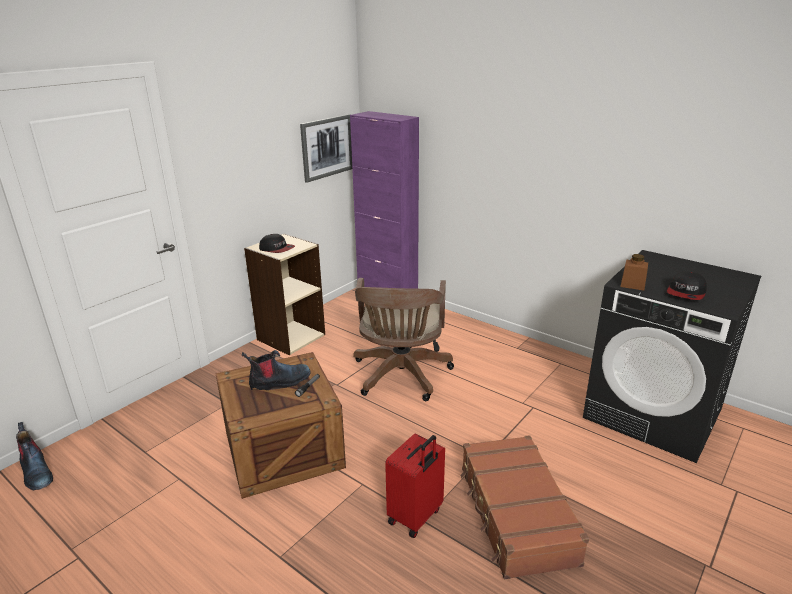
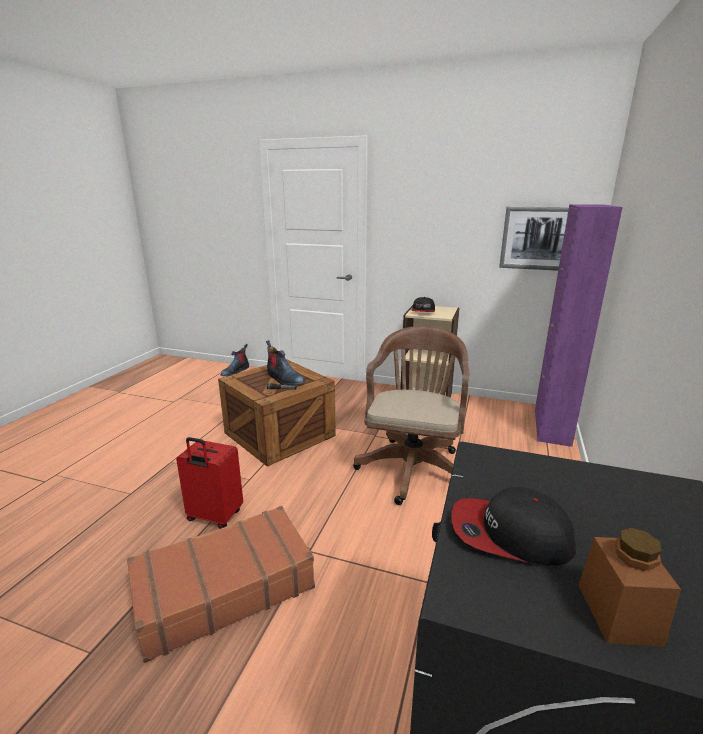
camera: 70 degrees right, 5 degrees down
(401, 377) = (413, 466): brown office chair -> brown office chair turned 120 degrees clockwise
(632, 285) = (484, 467): brown jar -> brown jar (618, 613)

